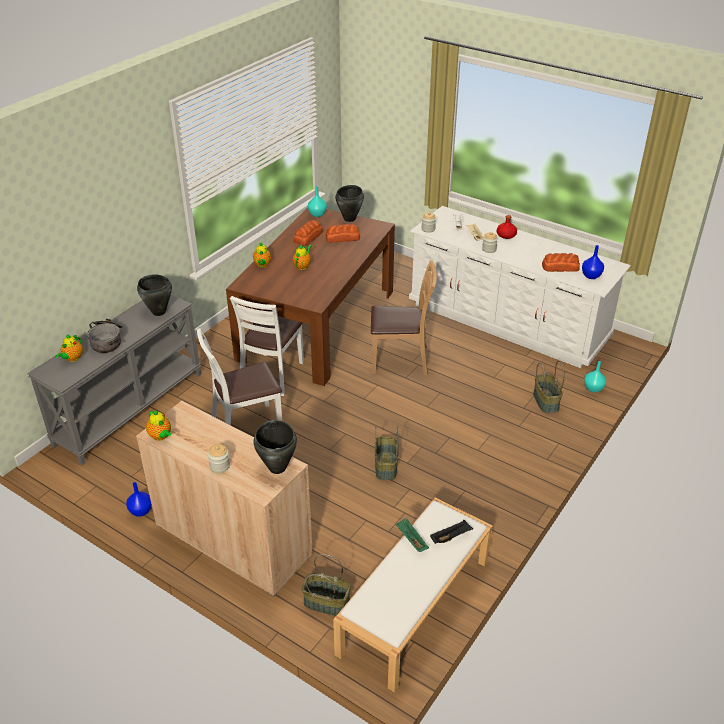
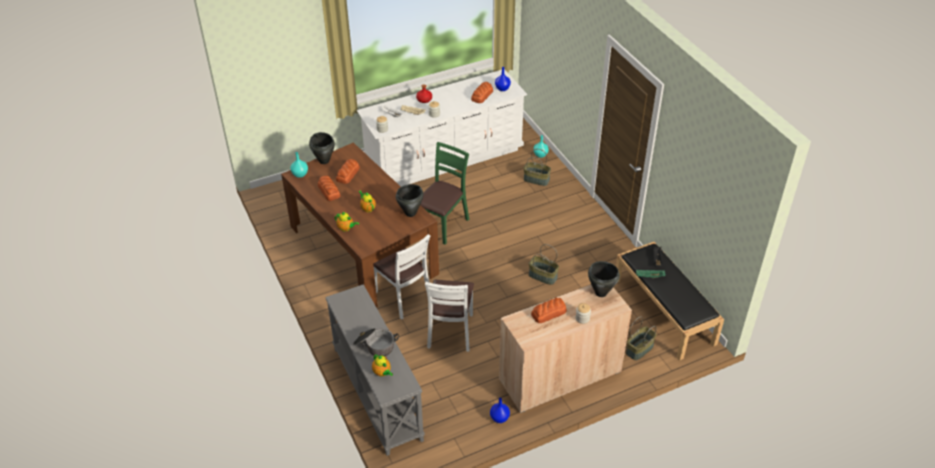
camera: 60 degrees left, 5 degrees up
(158, 312) = (360, 306): black cooking pot -> black cooking pot (411, 213)
(161, 436) = (533, 339): teapot -> none
(211, 435) = (549, 313): none -> bread
(400, 360) = (442, 225): brown chair -> green chair
(414, 607) = (664, 311): white bench -> black bench

